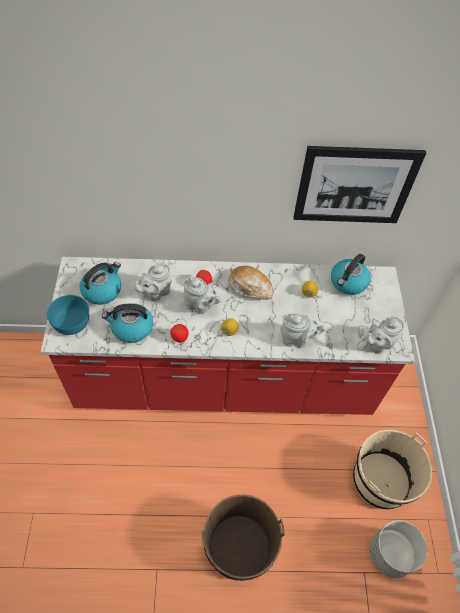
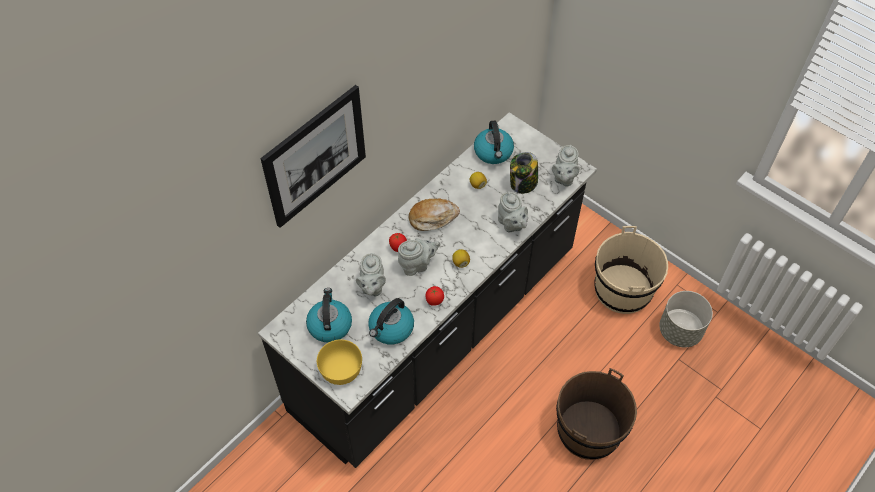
camera: 45 degrees left, 0 degrees up
(71, 322) = (340, 370): turquoise bowl -> yellow bowl
(224, 381) = (437, 331): red counter -> black counter
(297, 339) = (511, 224): grey teapot -> grey teapot turned 105 degrees clockwise
(342, 321) = (523, 184): none -> jar
(355, 186) = (464, 70): picture -> picture (315, 156)

